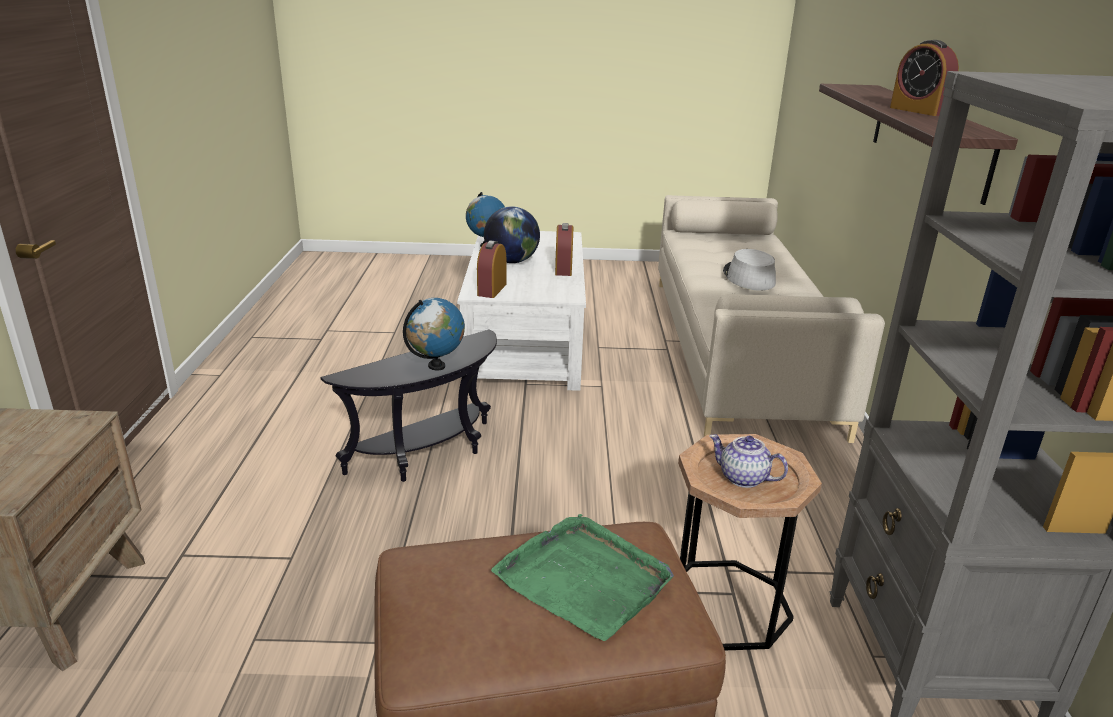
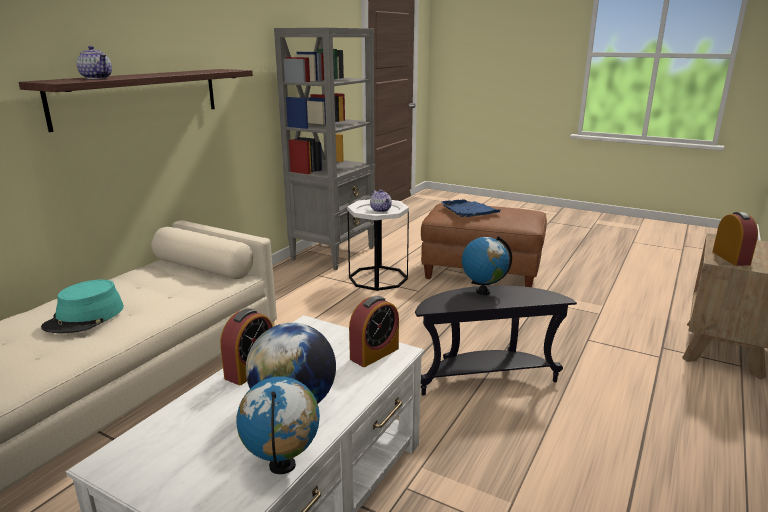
camera: 150 degrees left, 5 degrees down
(584, 579) = (469, 210): green tray -> blue tray
(726, 604) = (378, 278): brown side table -> white side table
(748, 277) = (85, 317): grey hat -> turquoise hat
(873, 93) = (97, 78): none -> teapot
(918, 111) = (169, 73): alarm clock -> alarm clock (731, 258)

